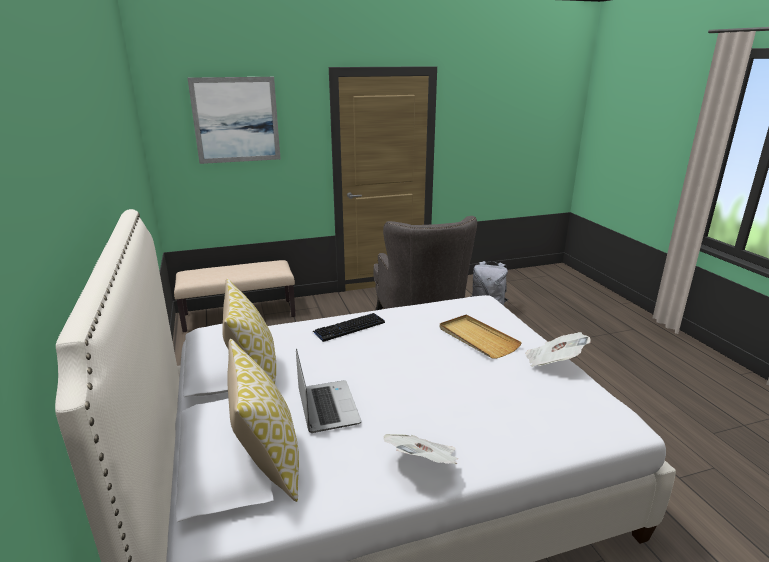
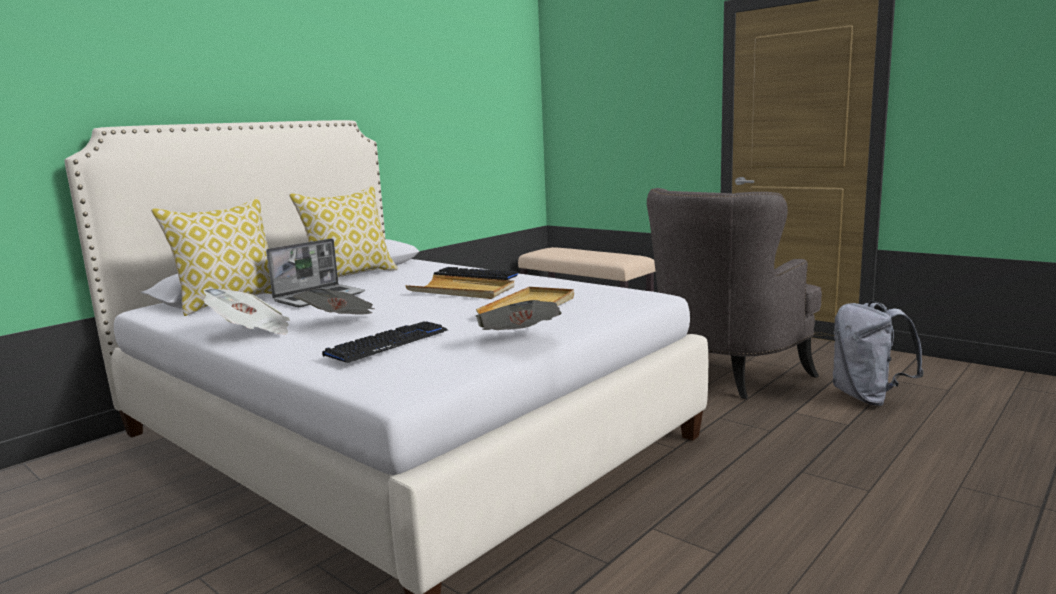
camera: 60 degrees right, 10 degrees down
(236, 120) = (618, 78): picture -> none
(395, 345) = (461, 291): none -> beige tray
(444, 414) = (340, 324): none -> newspaper
(533, 406) = (388, 343): none -> keyboard

